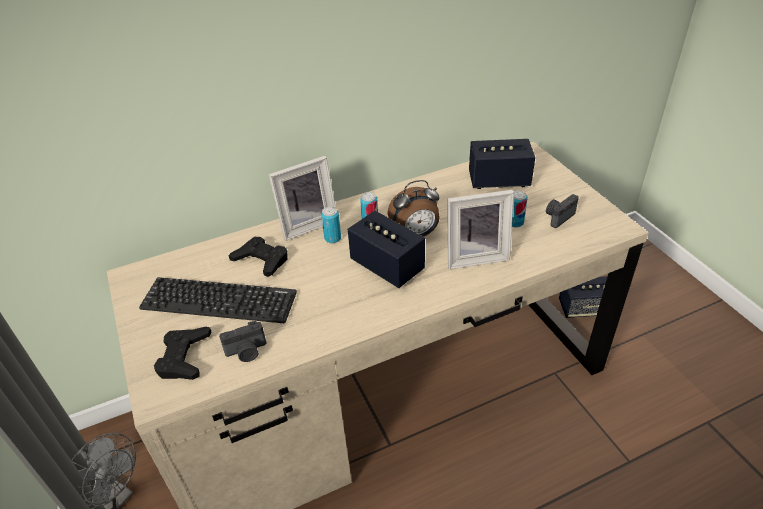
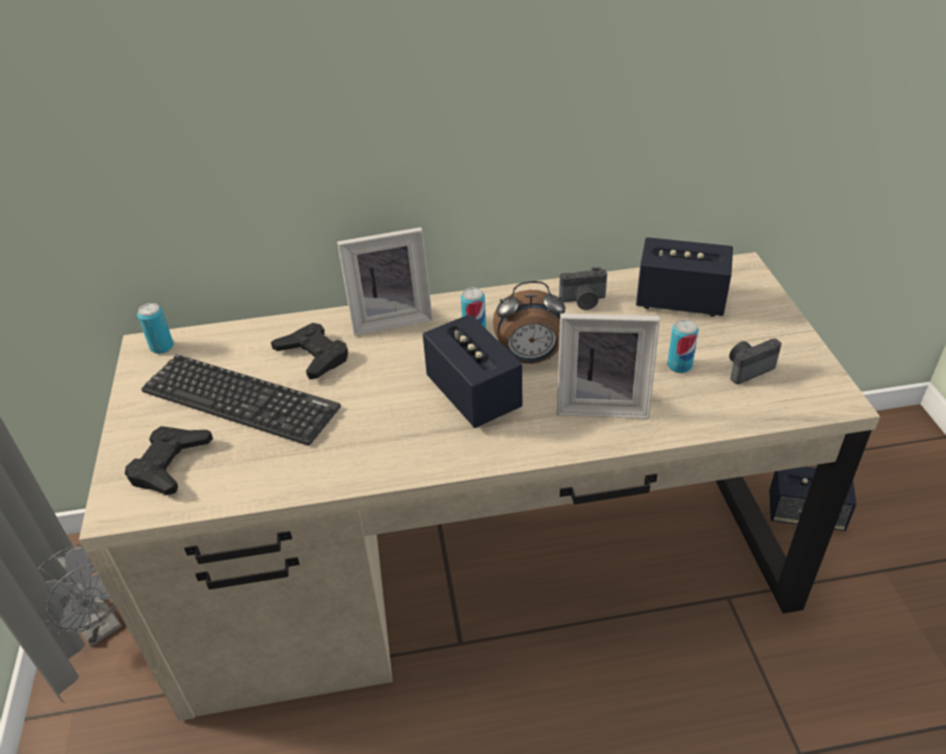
camera: 15 degrees right, 0 degrees up
(247, 352) = (247, 474): camera -> camera (583, 301)
(332, 238) = (416, 343): can -> can (162, 347)

